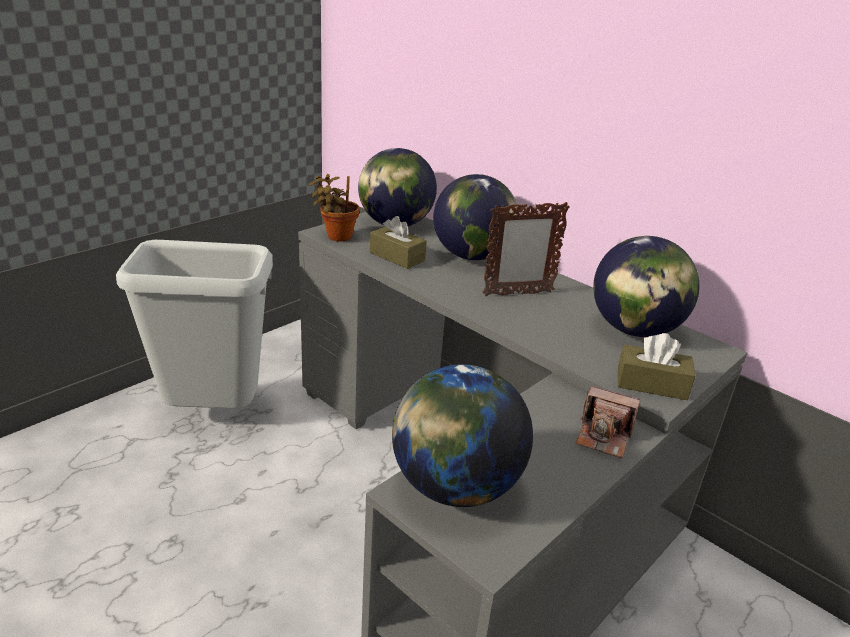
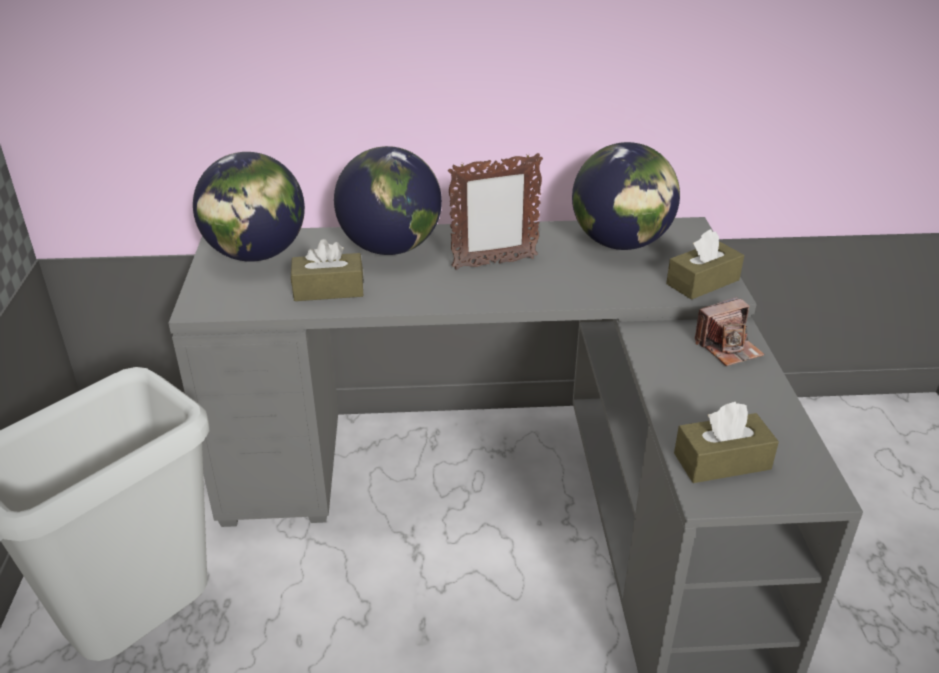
camera: 45 degrees left, 5 degrees up
(336, 236) = (224, 304): potted plant -> none
(454, 486) = (722, 461): globe -> brown tissue box
(517, 294) = (493, 263): picture frame -> picture frame turned 45 degrees clockwise

